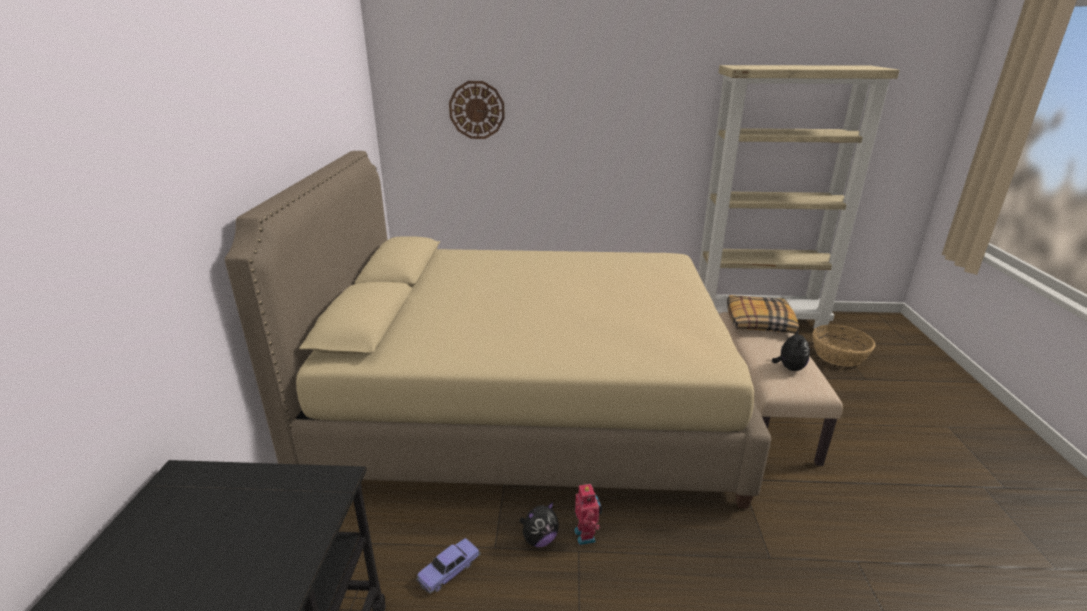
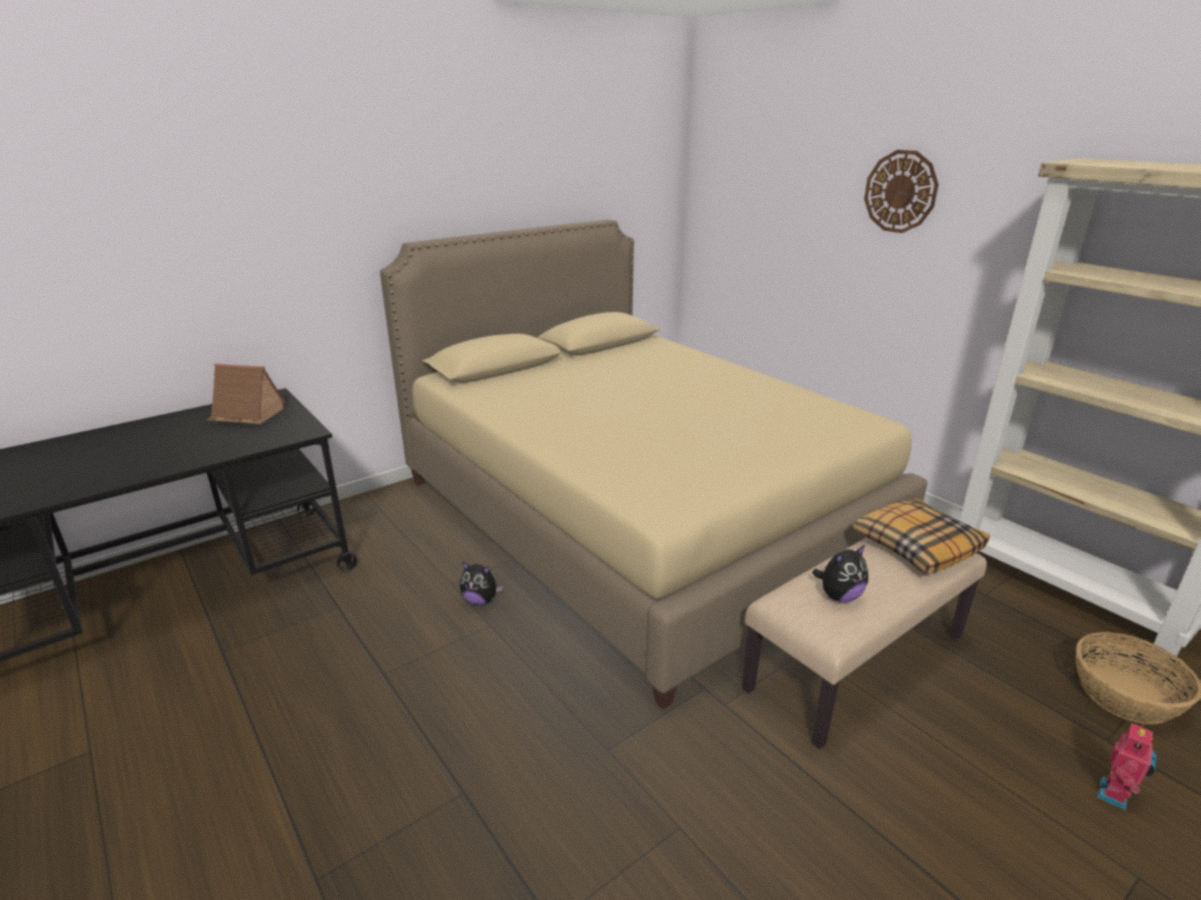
camera: 50 degrees right, 0 degrees up
(197, 516) = (247, 414): none -> toy house
(449, 570) = (409, 575): toy car -> none
(477, 110) = (768, 195): wall clock -> wall clock (900, 191)
(586, 535) = (511, 622): toy robot -> toy robot (1115, 795)

